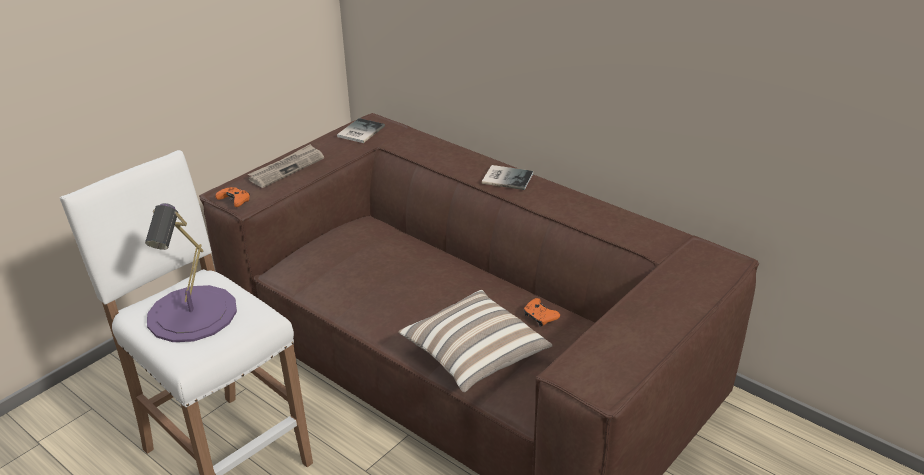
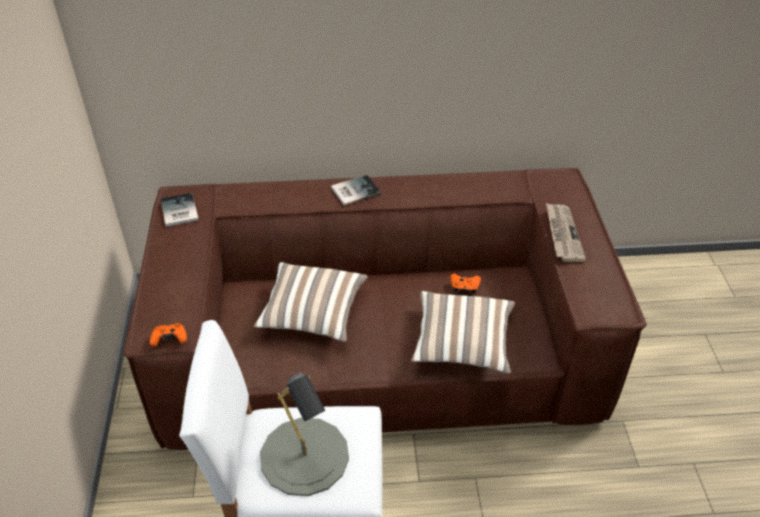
camera: 45 degrees left, 10 degrees up
(192, 314) = (305, 456): purple table lamp -> grey table lamp
(287, 168) = (168, 280): newspaper -> newspaper (562, 234)
(390, 265) = (312, 313): none -> pillow

